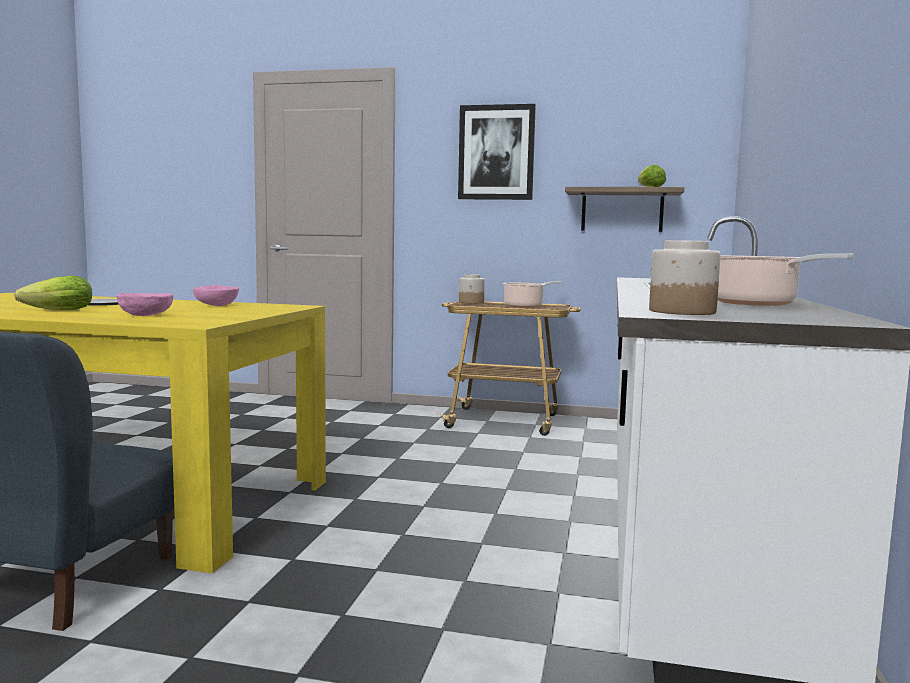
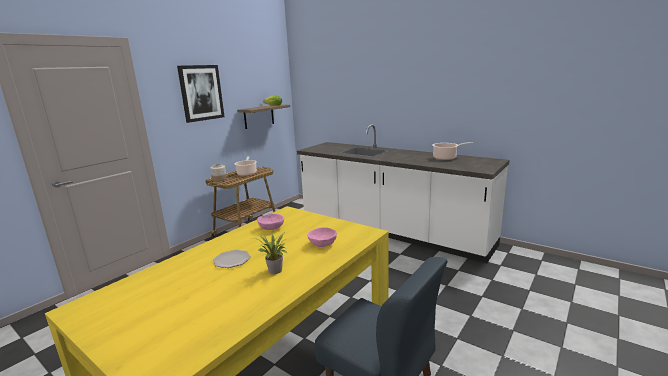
camera: 65 degrees left, 10 degrees up
(54, 311) = (275, 271): lettuce -> potted plant
(681, 312) = (477, 167): jar -> none

